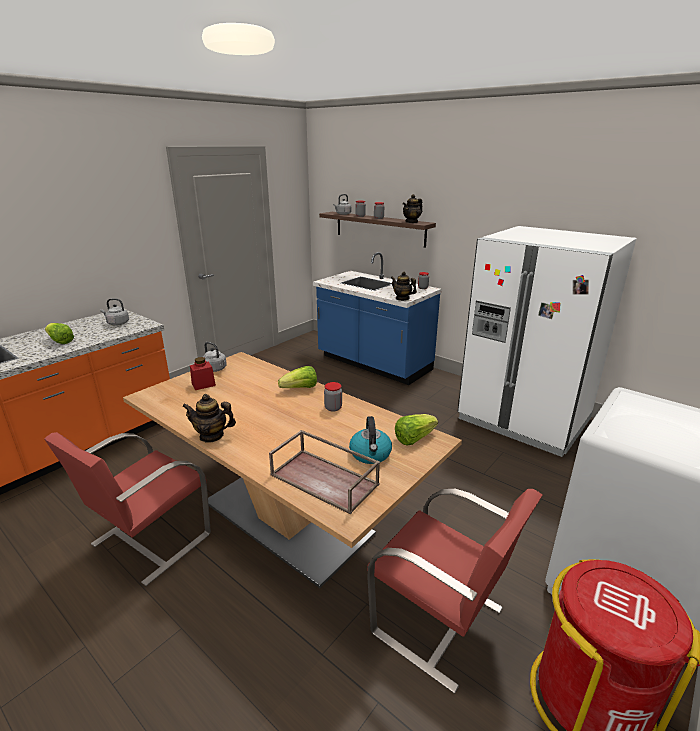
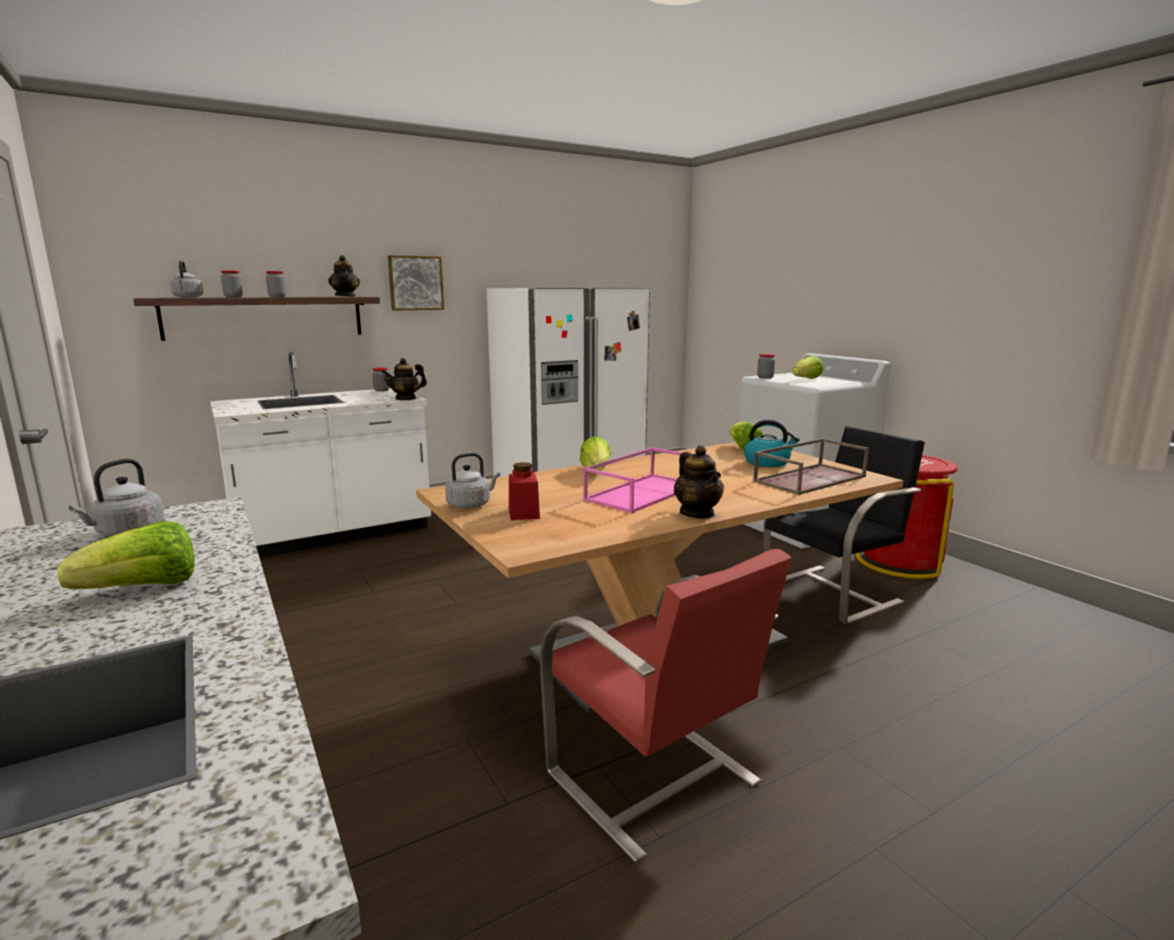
camera: 70 degrees left, 10 degrees down
(211, 436) = (697, 513): teapot -> teapot turned 45 degrees counterclockwise
(255, 411) = (642, 492): none -> pink tray
(333, 408) = (661, 464): jar -> jar (765, 378)
(373, 364) = (333, 534): blue counter -> white counter
(440, 622) = (833, 593): red chair -> black chair
(465, 216) = (415, 283): none -> picture
(657, 426) = (806, 379): none -> lettuce

